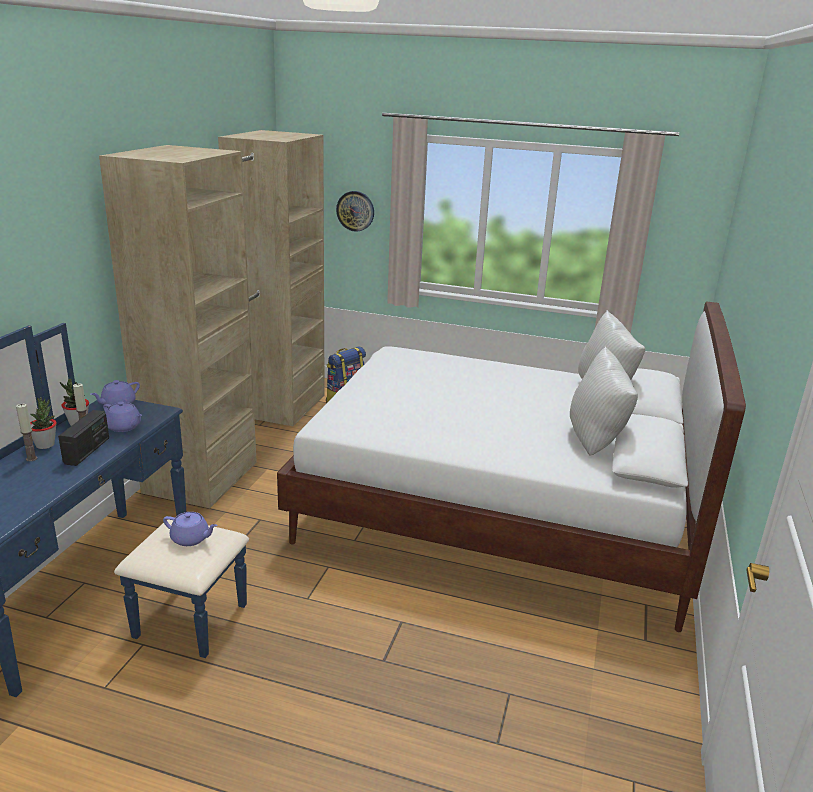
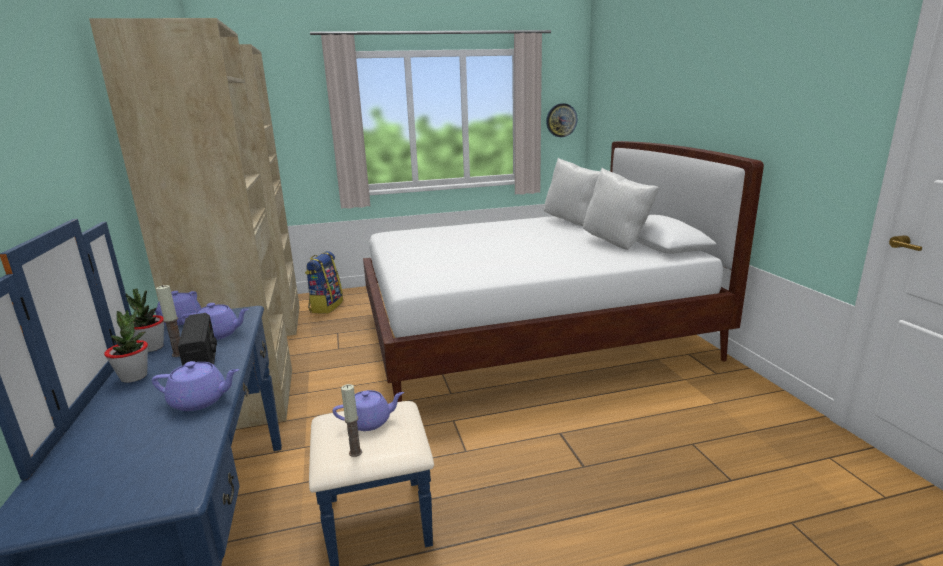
camera: 30 degrees left, 5 degrees down
(31, 458) = (133, 394): candle -> candle (355, 452)
(55, 480) = (200, 401): none -> purple teapot
(355, 211) = (292, 129): wall clock -> wall clock (561, 120)

